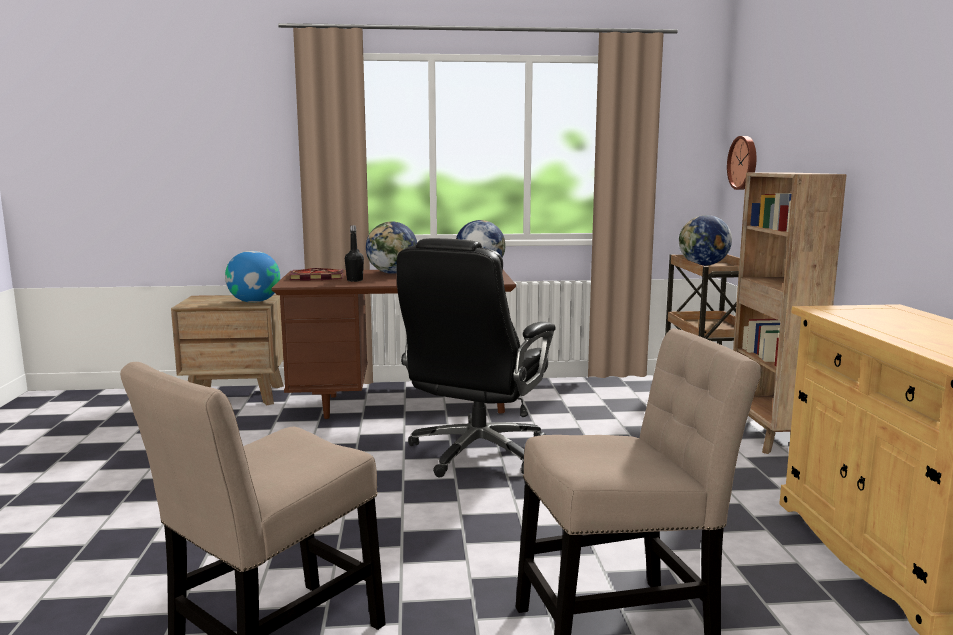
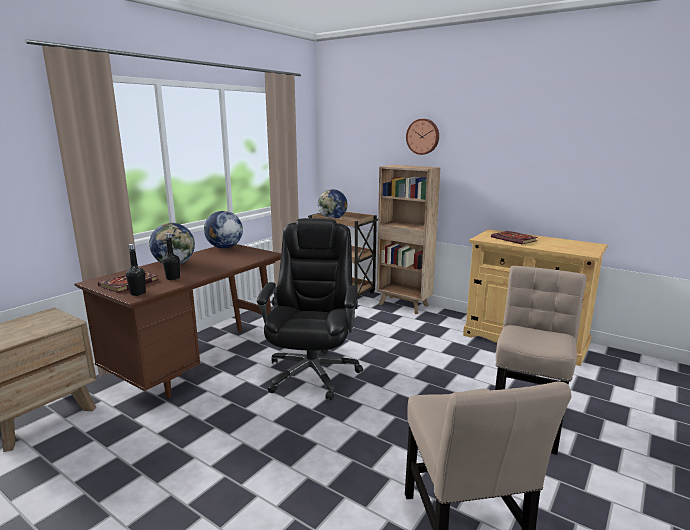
camera: 50 degrees left, 5 degrees up
(254, 302) = (54, 322): globe -> none
(298, 283) = (138, 293): none -> black bottle
(476, 453) = (312, 372): black office chair -> black office chair turned 150 degrees counterclockwise
(744, 163) = (340, 156): wall clock -> wall clock (423, 136)
(886, 321) = (515, 239): none -> book

